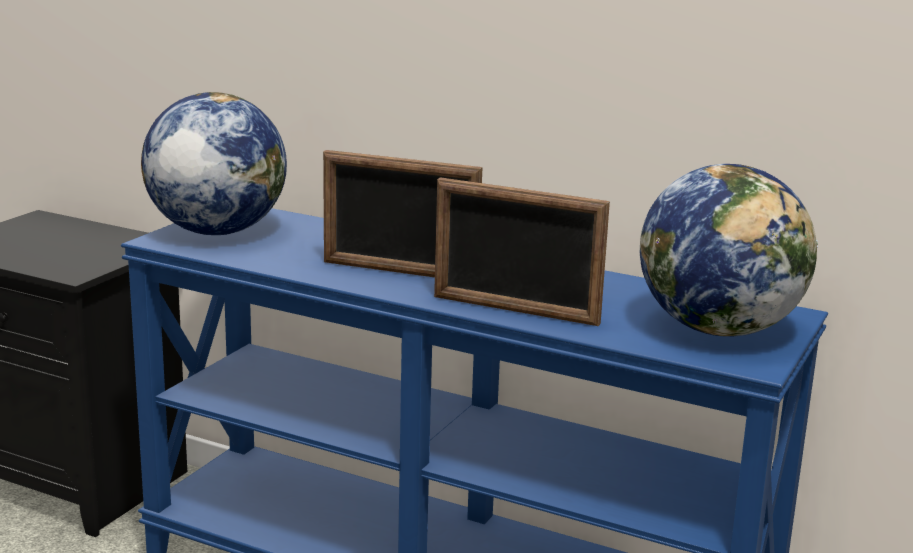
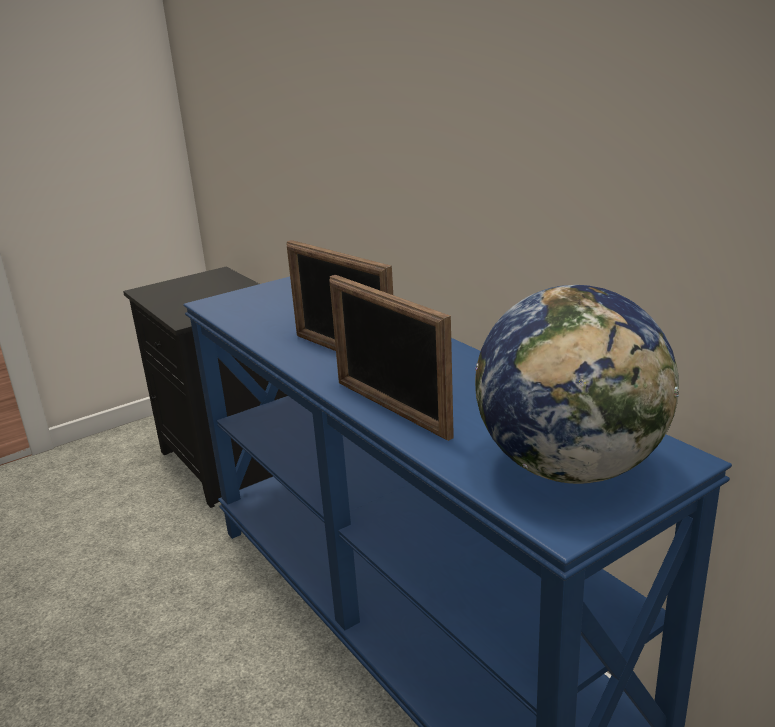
camera: 30 degrees right, 5 degrees up
(216, 231) = (257, 299): globe -> none

